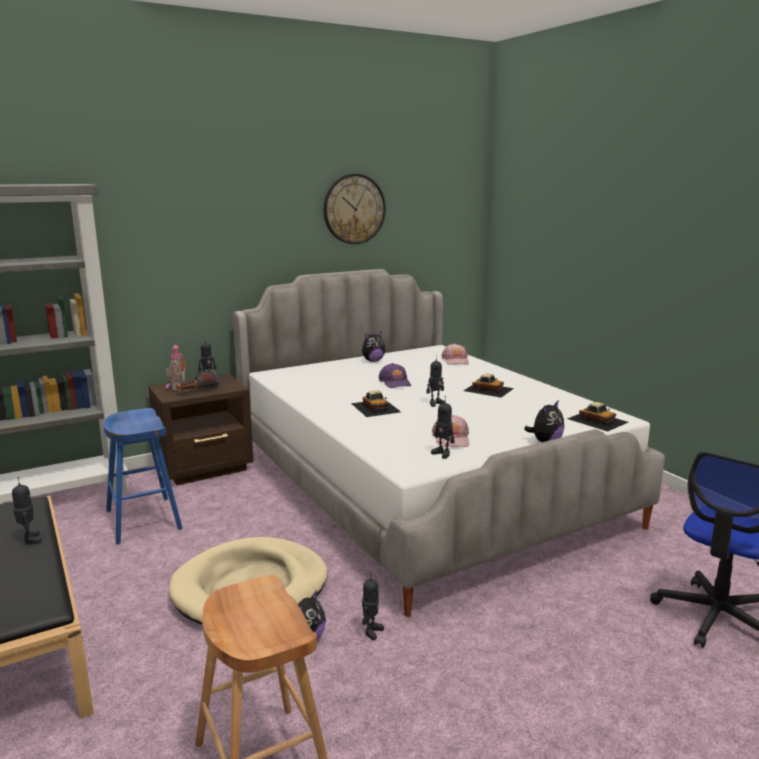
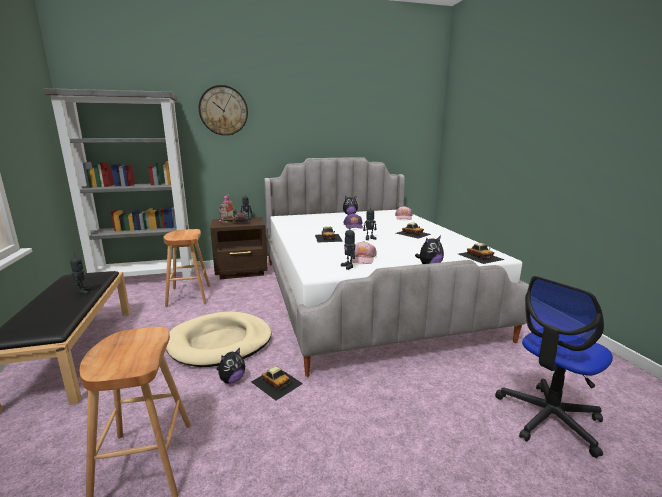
camera: 15 degrees right, 0 degrees up
(143, 520) = (189, 295): blue stool -> brown stool
(354, 209) = (346, 118): wall clock -> wall clock (223, 110)
(371, 631) = (276, 382): toy robot -> toy car

